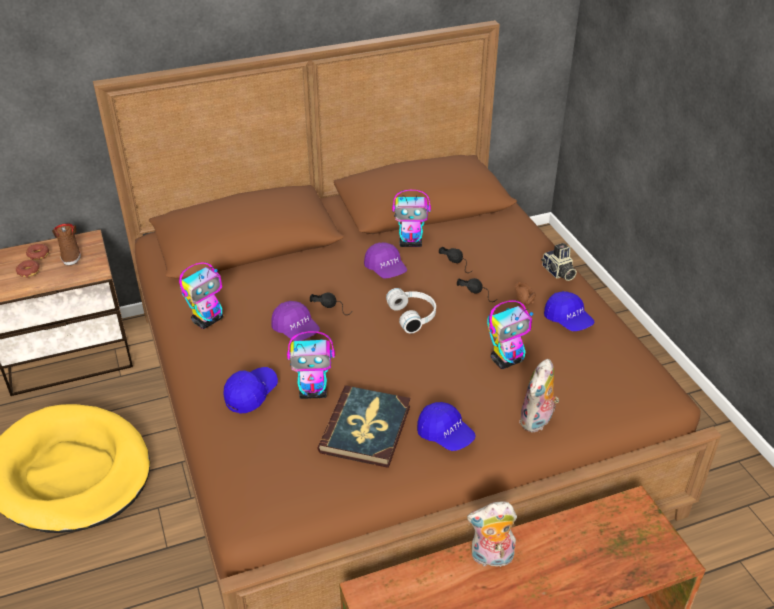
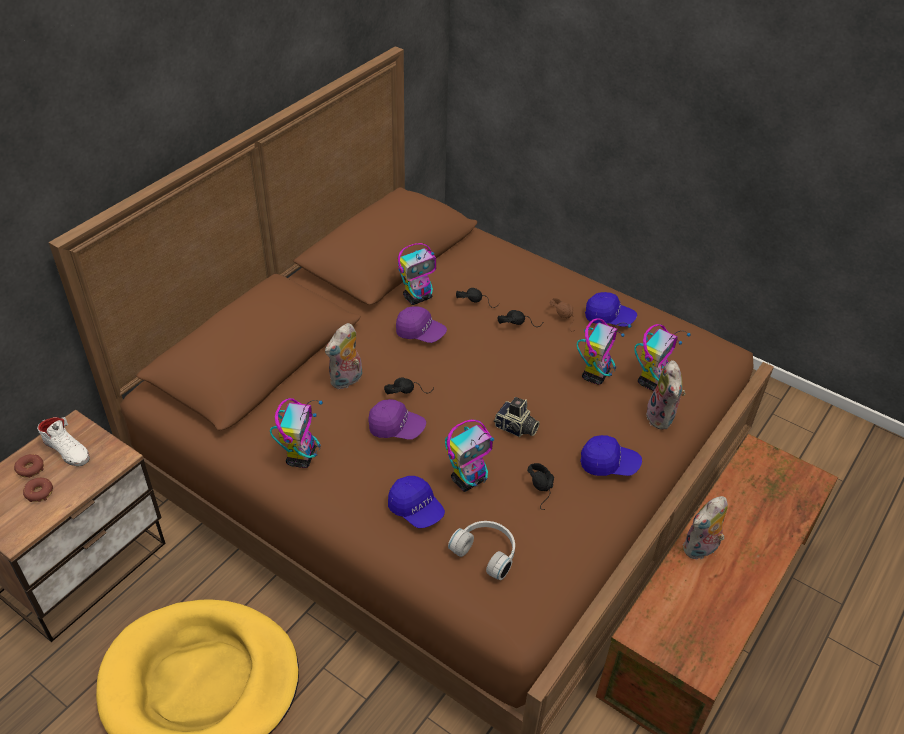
camera: 35 degrees left, 5 degrees up
(70, 252) = (67, 450): brown shoe -> white shoe
(251, 394) = (416, 509): blue cap -> blue cap turned 135 degrees clockwise
(293, 281) = (347, 381): none -> plush toy
(366, 429) = (544, 491): book -> black headphones
(414, 315) = (486, 367): white headphones -> white headphones (487, 552)
(557, 387) = (652, 380): none -> toy robot
(558, 273) = (563, 277): camera -> camera (516, 428)

